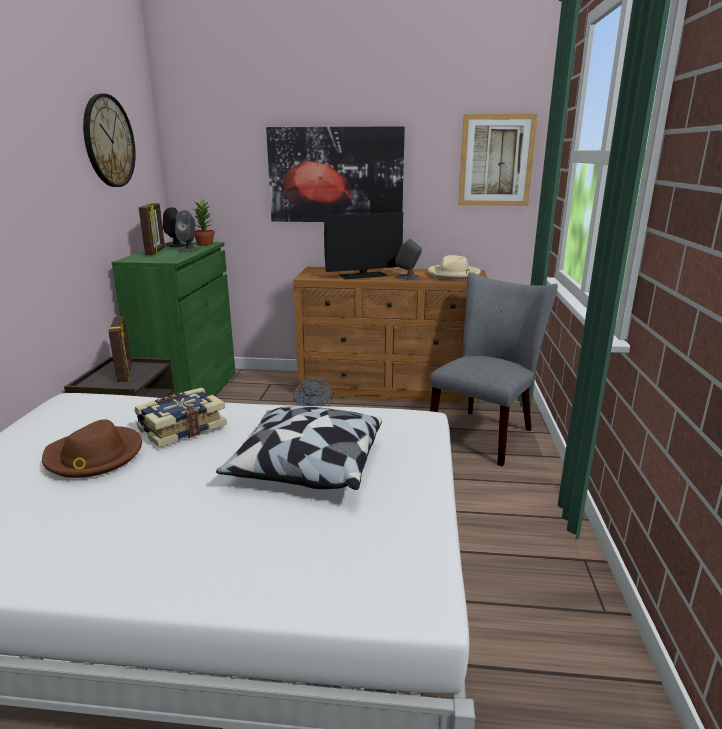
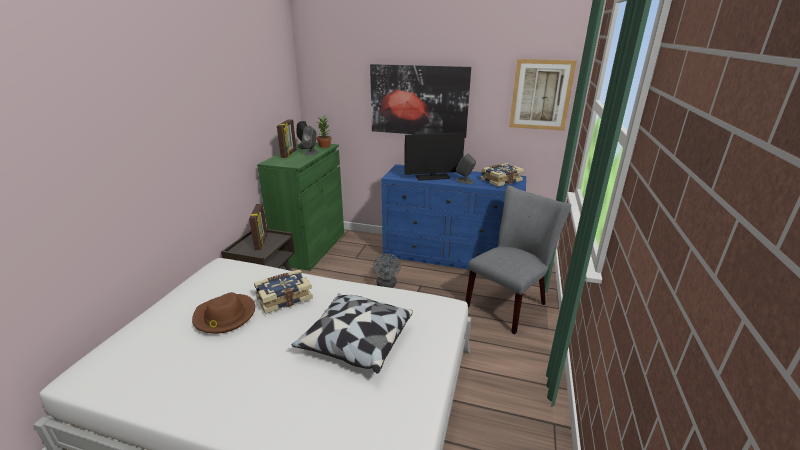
camera: 10 degrees right, 5 degrees up
(109, 141) = (258, 80): wall clock -> none
(391, 387) = (450, 255): brown dresser -> blue dresser
(453, 275) = (500, 180): beige hat -> book

